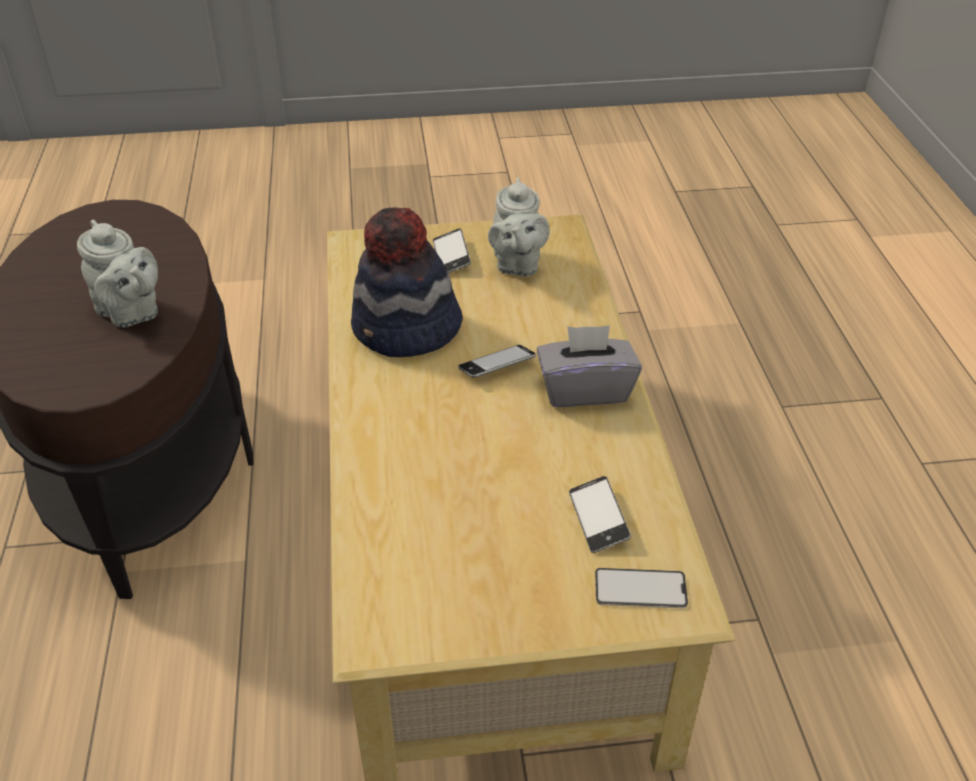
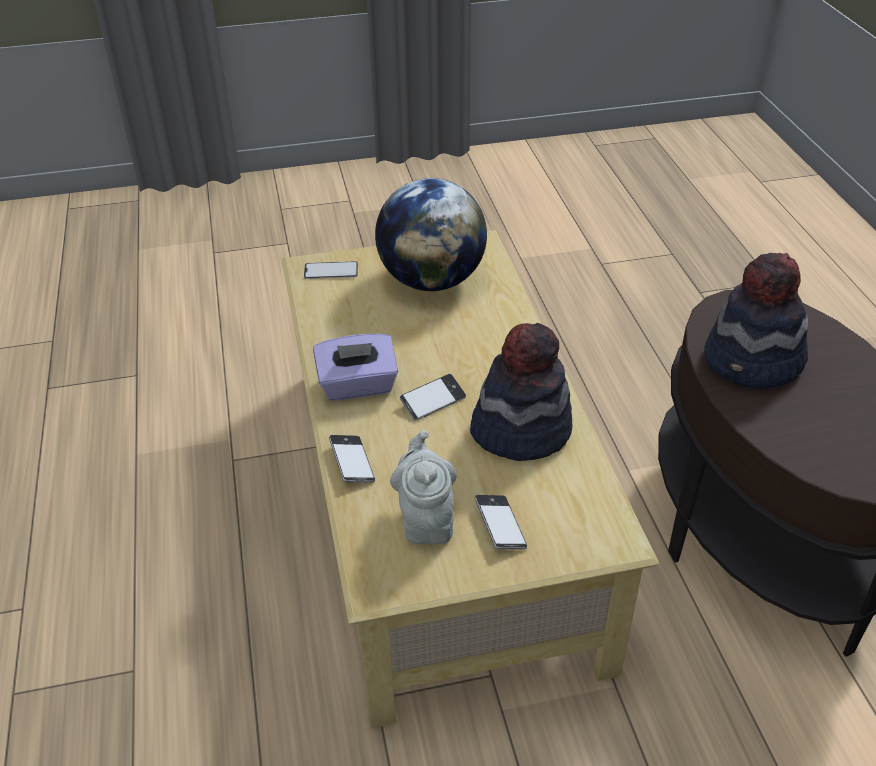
camera: 175 degrees right, 0 degrees up
(130, 313) = (753, 363): grey teapot -> hat
(474, 552) = (431, 280): none -> globe
(585, 390) = (357, 386): grey tissue box -> purple tissue box
(598, 519) = (353, 302): phone -> phone (352, 463)

